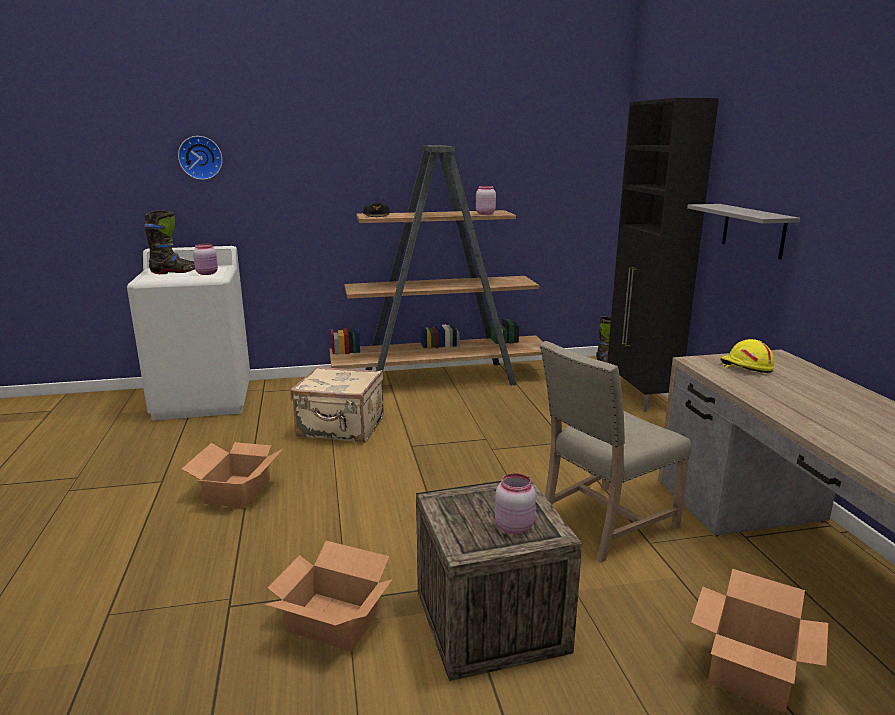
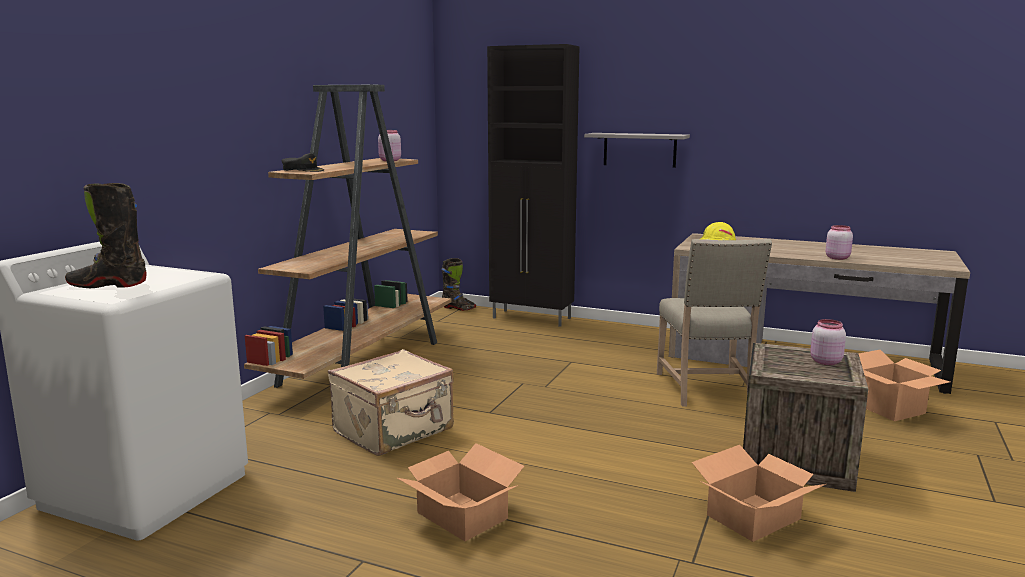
camera: 55 degrees left, 5 degrees down
(175, 272) = (108, 285): black boot -> black boot turned 105 degrees counterclockwise
(200, 157) = (66, 98): wall clock -> none
(208, 273) = (169, 275): pink jar -> pink jar (837, 258)

